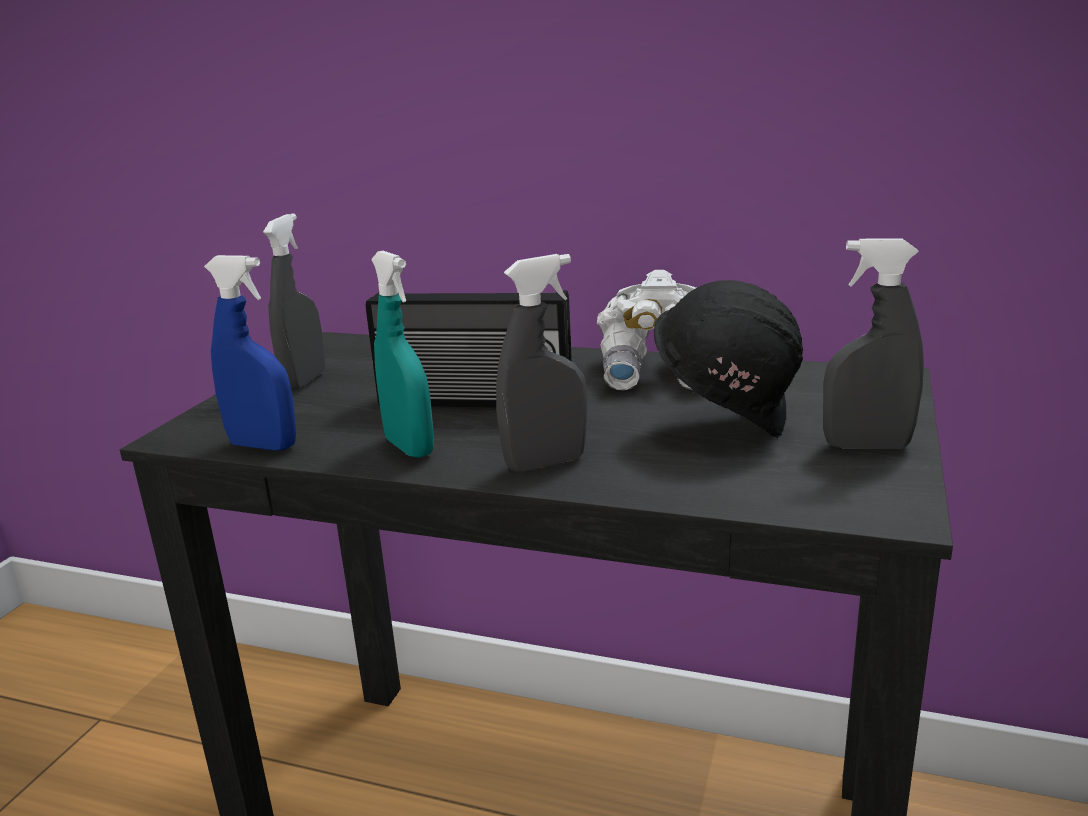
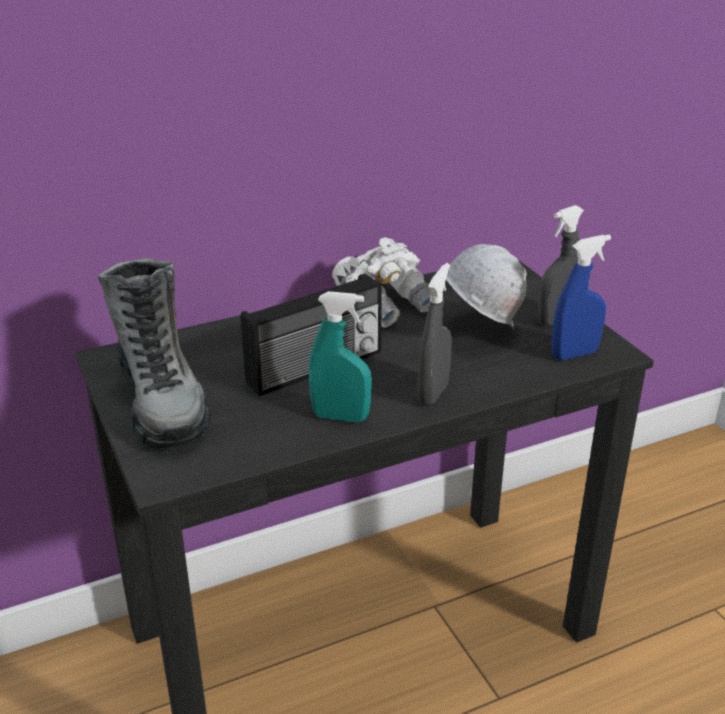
camera: 45 degrees left, 10 degrees up
(263, 446) = (244, 457): blue spray bottle -> blue spray bottle (574, 354)
(304, 381) = (162, 399): grey spray bottle -> boot
(727, 424) = (478, 330): black hard hat -> white hard hat

